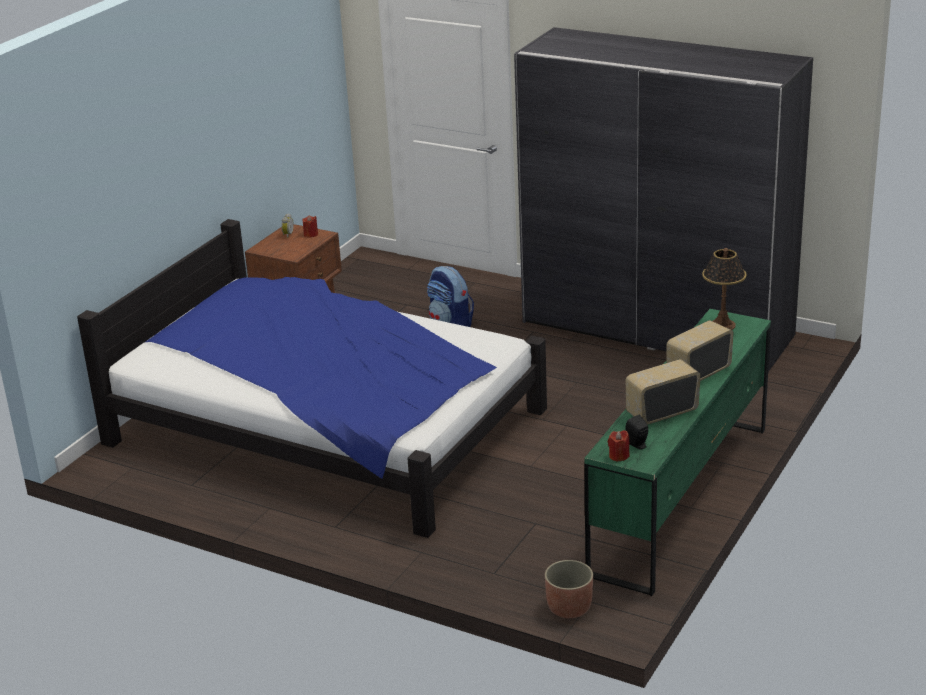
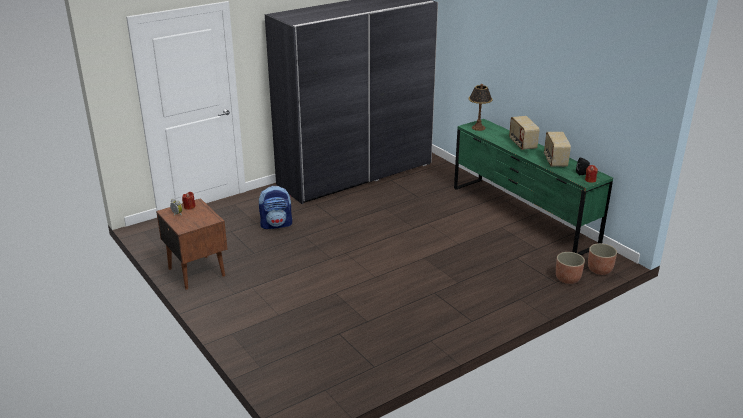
camera: 65 degrees left, 0 degrees up
(327, 425) = (350, 295): bed -> none
(513, 582) = (567, 279): none -> planter

